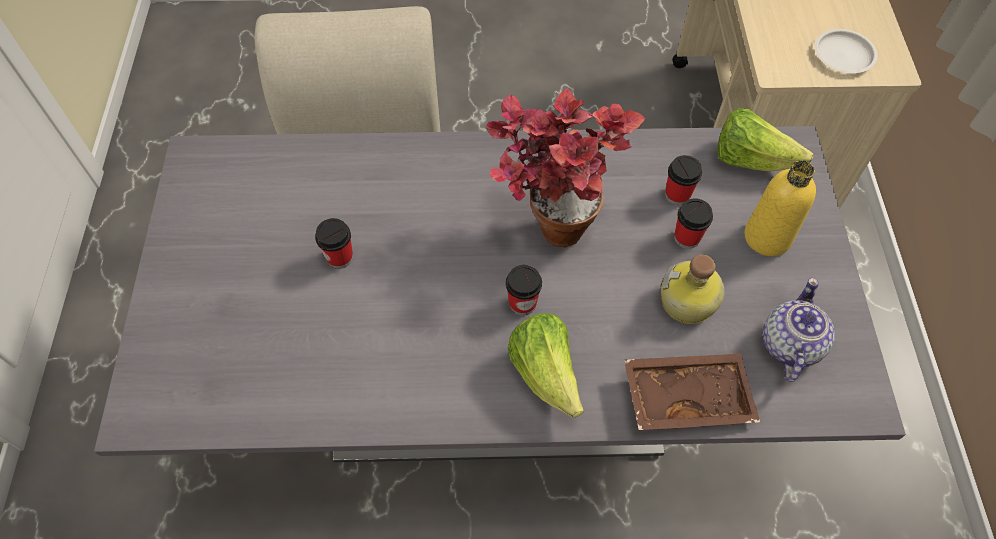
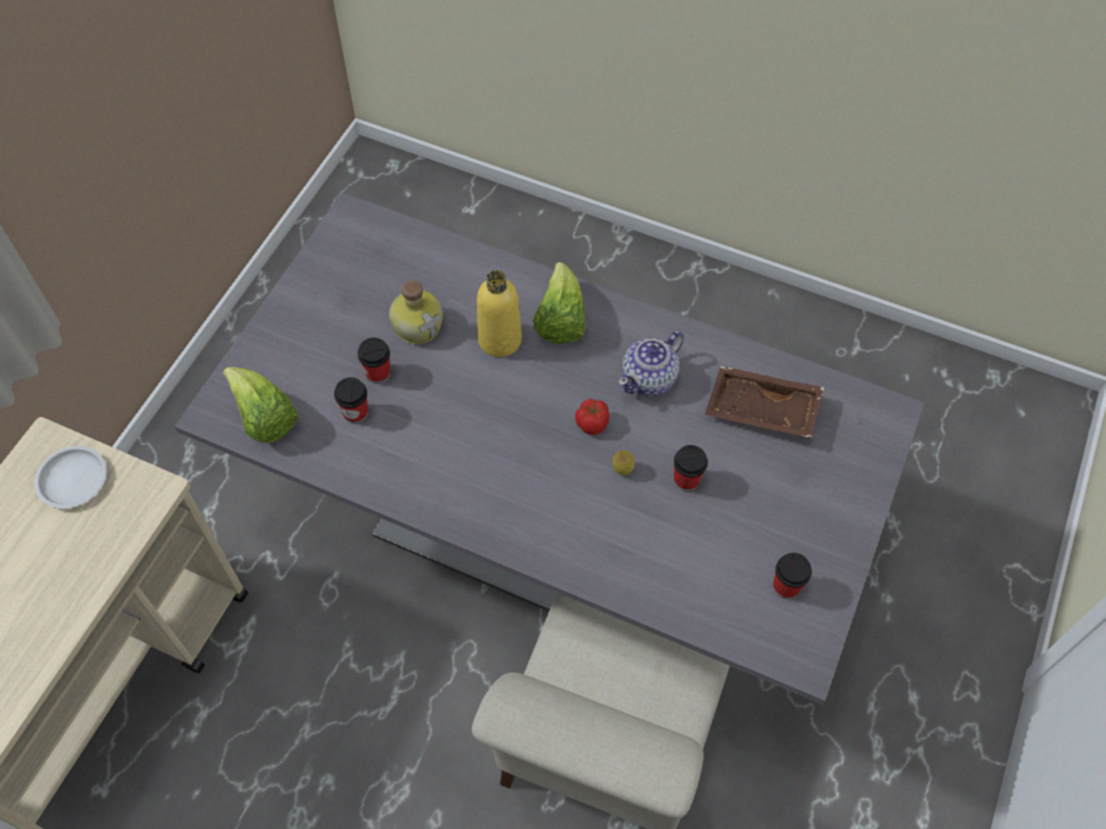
camera: 155 degrees left, 0 degrees up
(404, 242) = (622, 470): none -> lemon
(454, 275) = (592, 423): none -> tomato
(522, 303) = (548, 377): cup -> cup (786, 586)
(549, 221) = (484, 436): potted plant -> none
(686, 395) = (468, 267): brown tray -> brown tray (761, 411)
(767, 237) = (312, 347): yellow bottle -> yellow bottle (499, 340)
(789, 345) = (368, 268): teapot -> teapot (650, 378)

